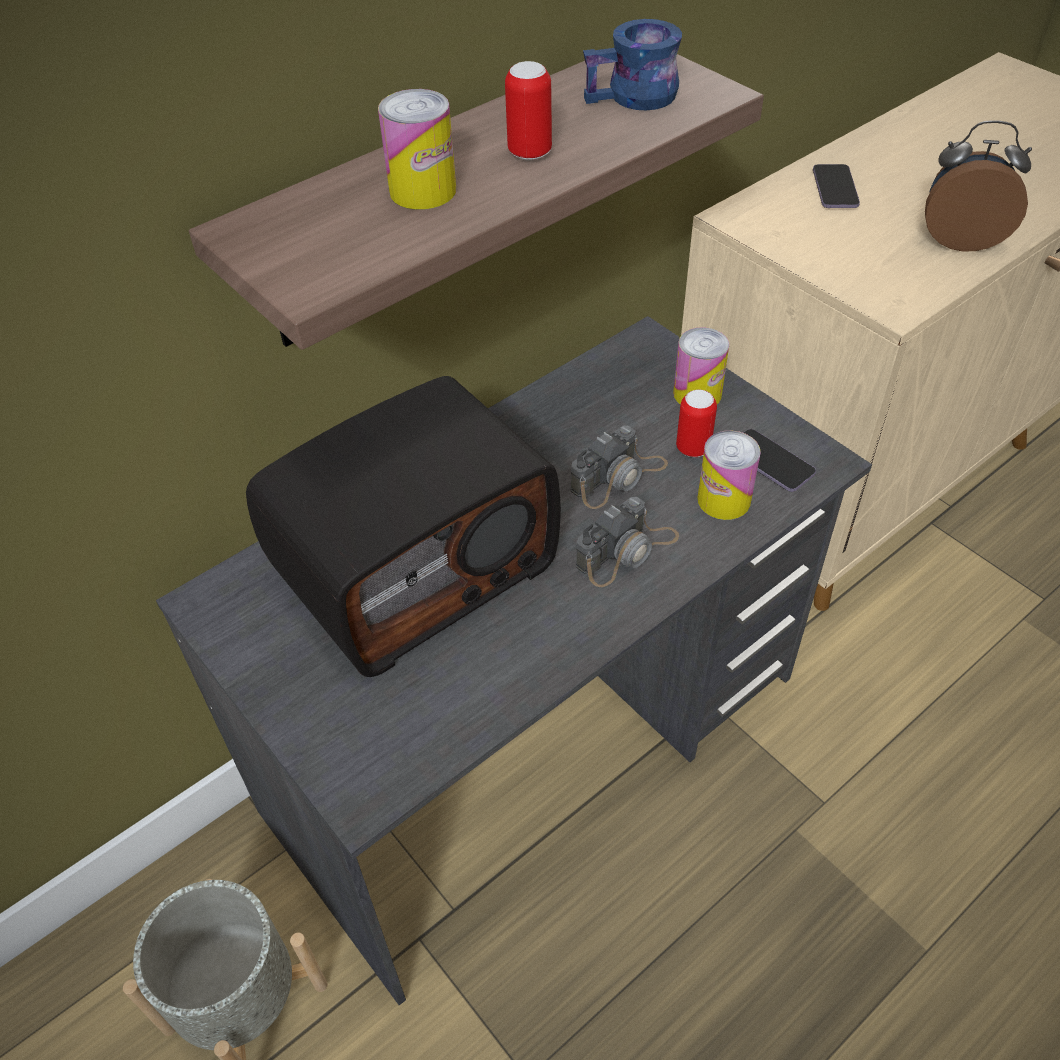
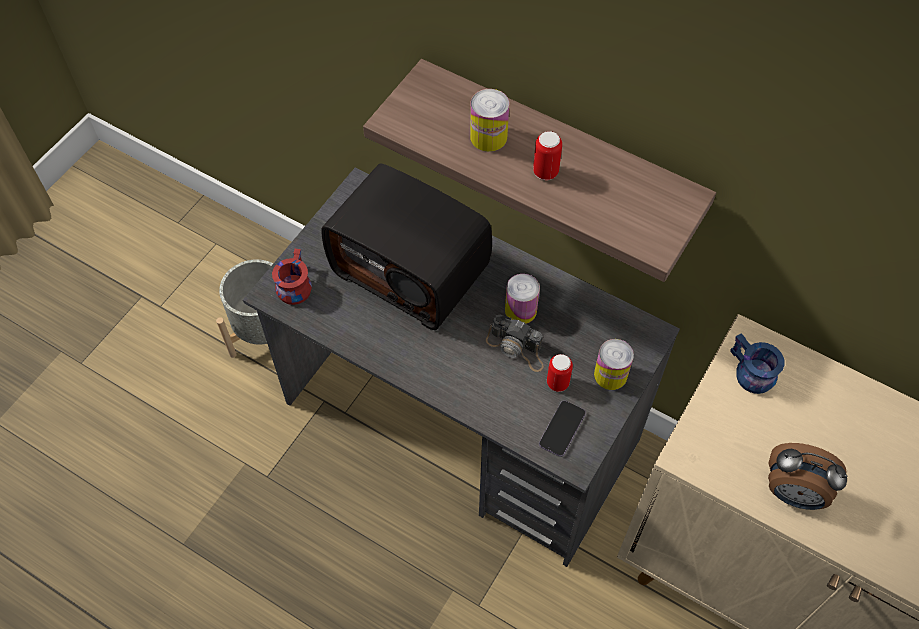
camera: 70 degrees right, 10 degrees up
(361, 754) = (292, 285): none -> red mug
(627, 551) = (459, 366): camera -> none
(634, 99) = (629, 206): blue mug -> blue mug (748, 373)
(724, 500) = (519, 409): can -> can (520, 310)
(835, 189) = (820, 399): phone -> none
(960, 238) = (793, 493): alarm clock -> alarm clock turned 120 degrees clockwise

